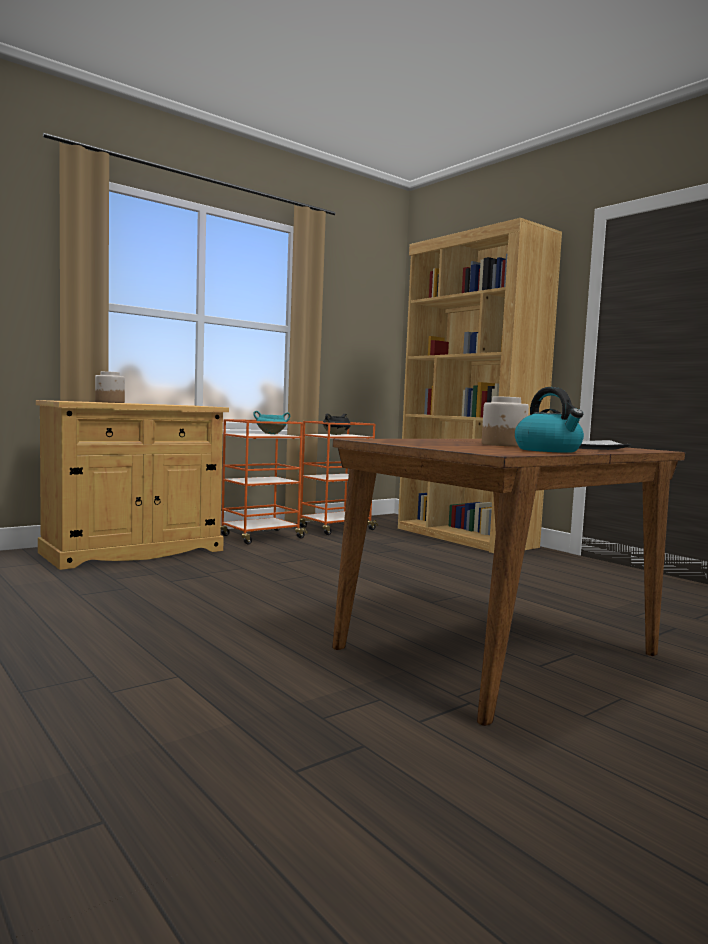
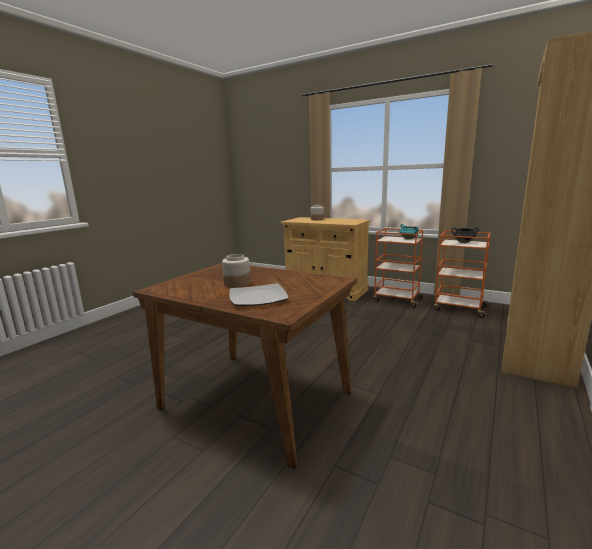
camera: 70 degrees right, 10 degrees up
(548, 450) = (199, 294): kettle -> none

